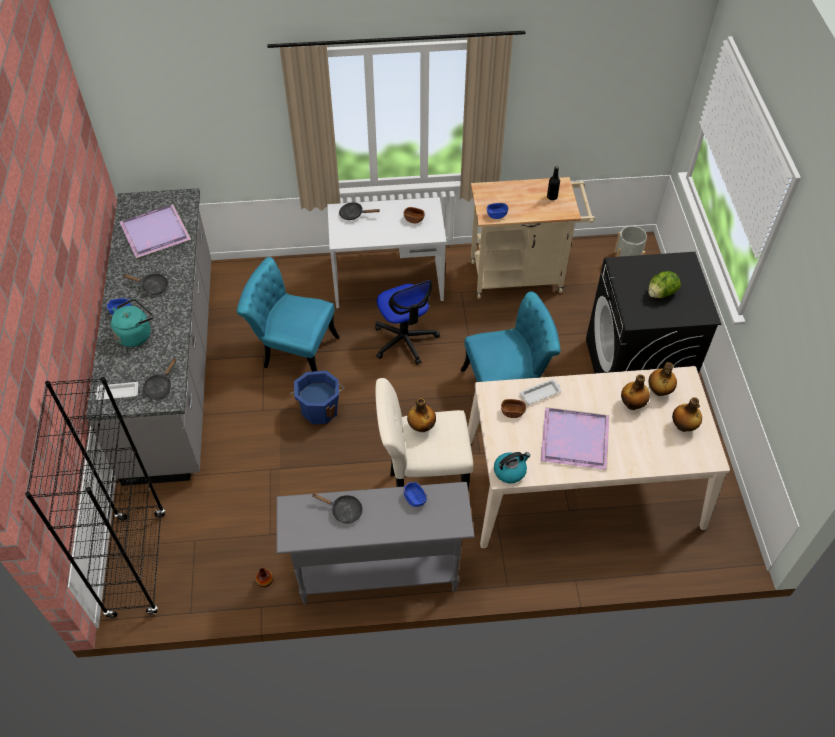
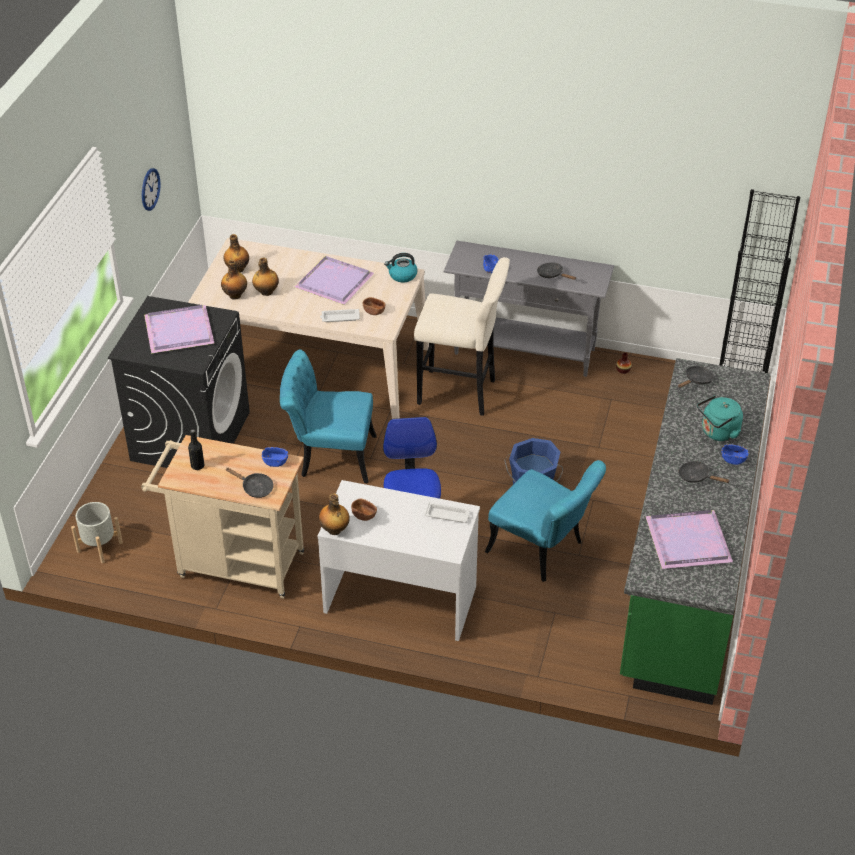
camera: 160 degrees left, 10 degrees down
(117, 393) = (739, 385): white tray -> white tray (448, 515)
(173, 367) = (686, 570): grey counter -> green counter
(354, 214) = (433, 540): black frying pan -> black frying pan (255, 488)
(421, 426) = (459, 322): bottle -> bottle (334, 530)
(661, 293) = (177, 330): lettuce -> purple tray
(793, 347) = (150, 189): none -> wall clock

